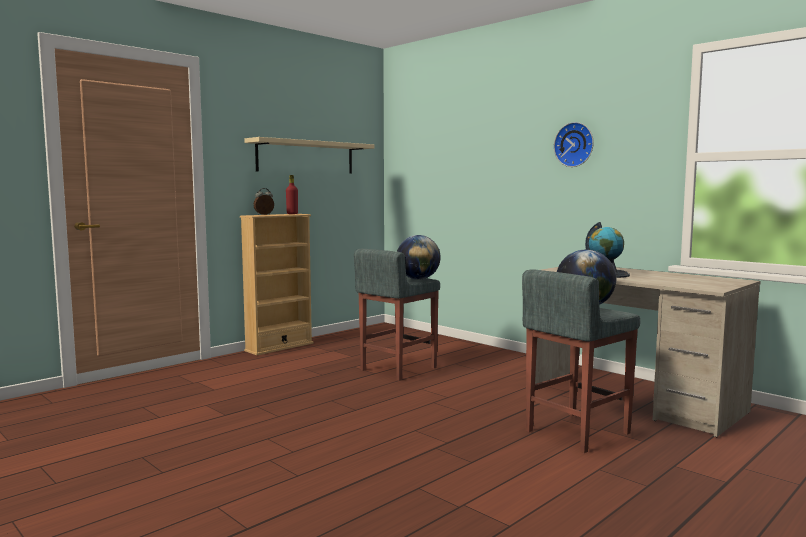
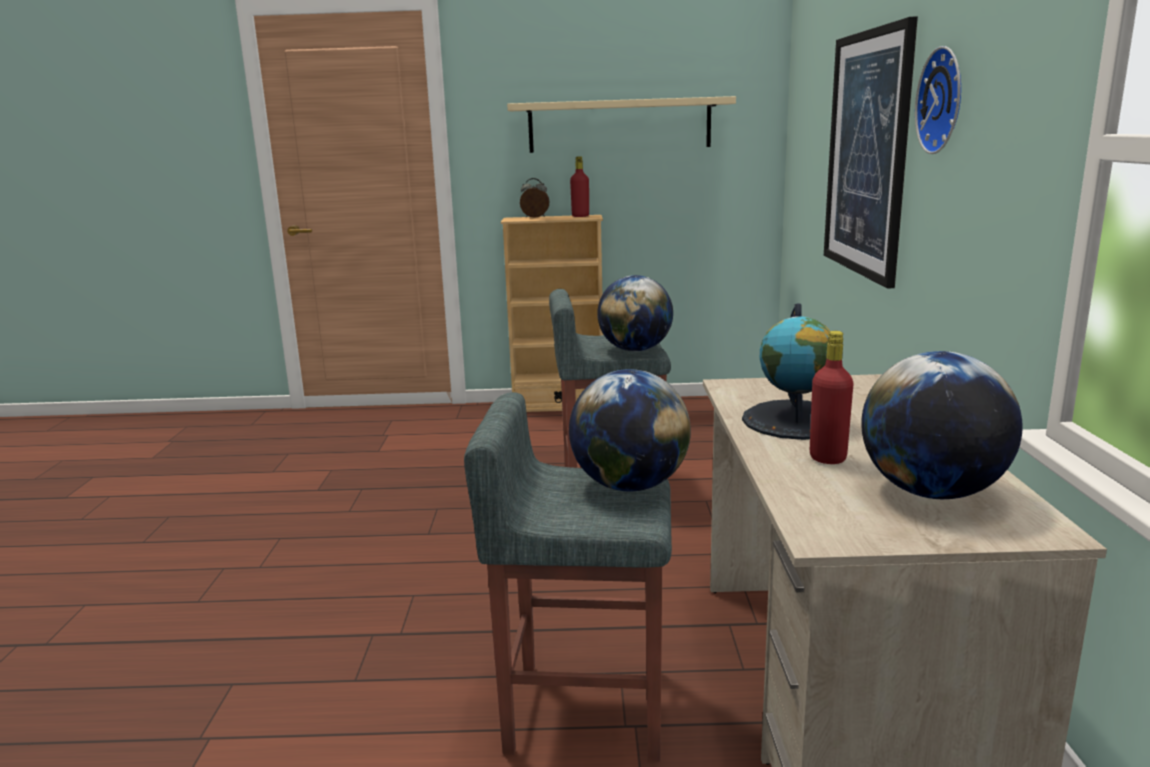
camera: 45 degrees right, 10 degrees up
(498, 172) = (866, 154): none -> picture
(649, 278) = (827, 458): none -> red bottle
(698, 279) = (932, 492): none -> globe

